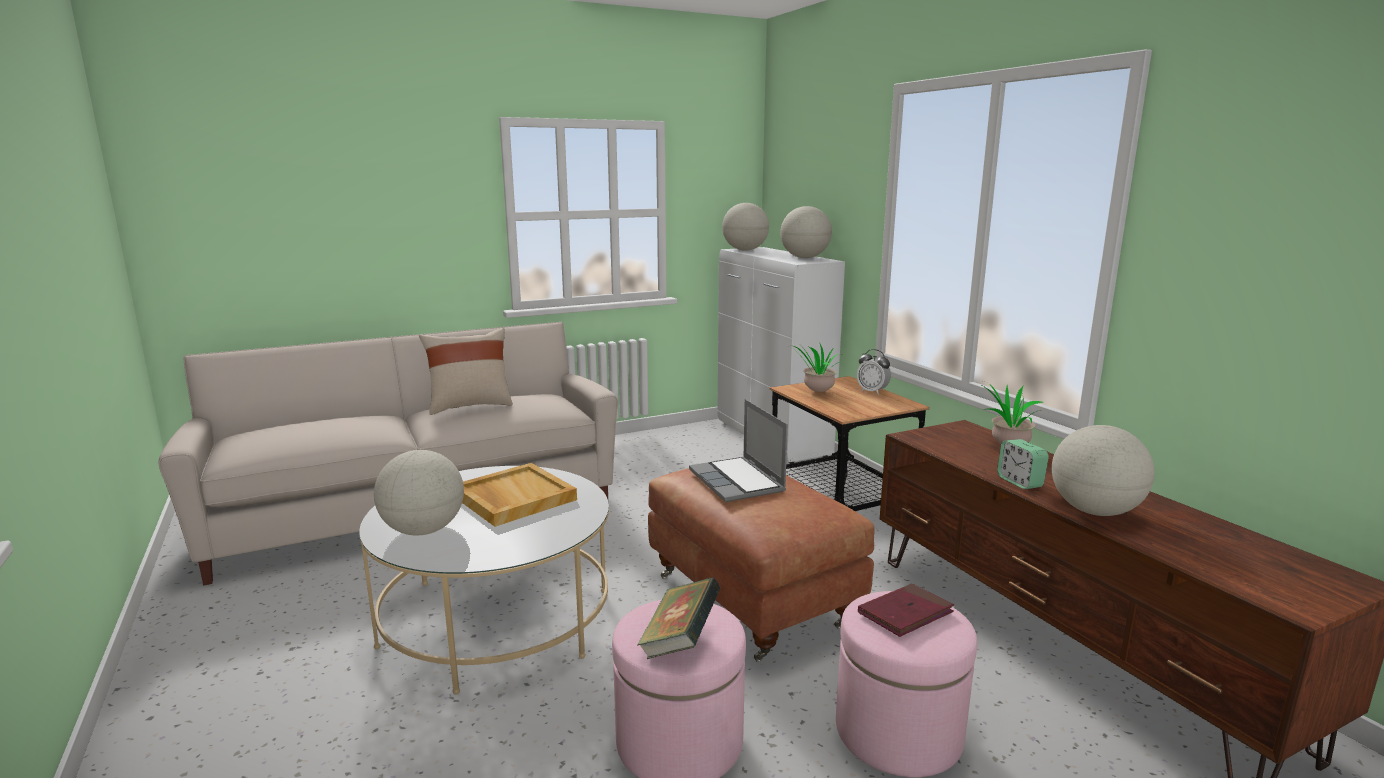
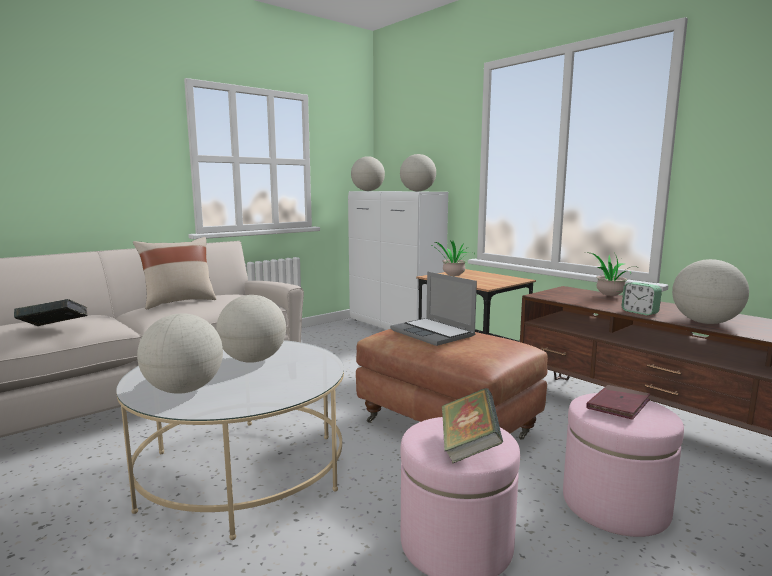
camera: 15 degrees left, 5 degrees down
(327, 437) = (54, 329): none -> book
(513, 498) = (253, 360): beige tray -> globe
(872, 391) = (489, 275): alarm clock -> none

